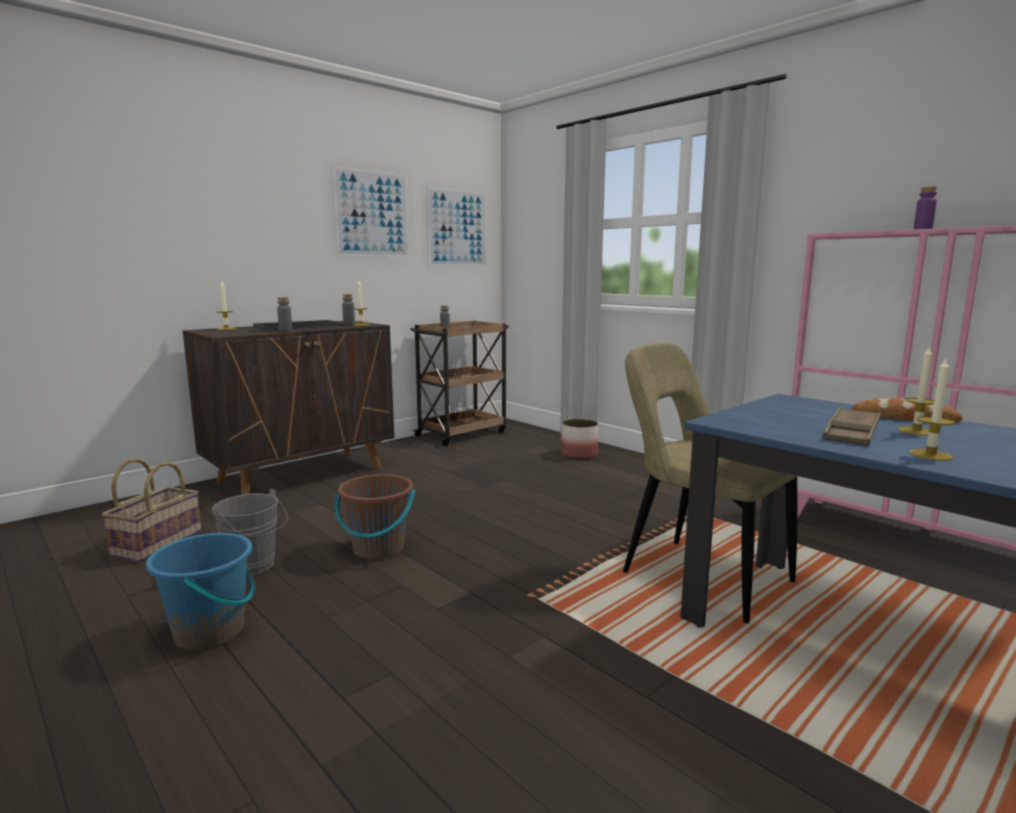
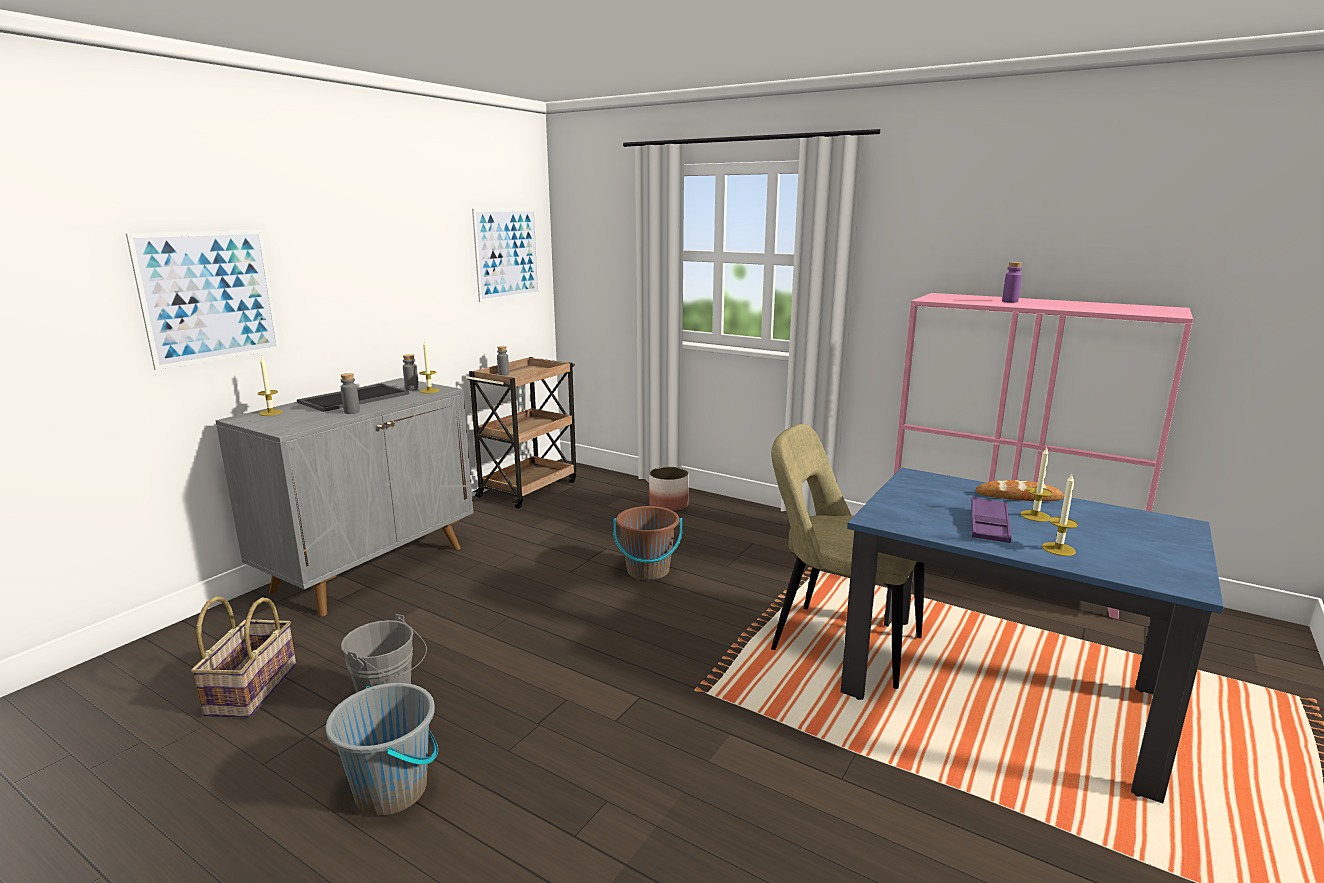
camera: 15 degrees left, 5 degrees up
(210, 632) = (392, 790): blue bucket -> grey bucket
(303, 474) = (372, 568): brown cabinet -> grey cabinet
(372, 214) = (416, 249): picture -> picture (209, 296)
(378, 549) = (516, 658): brown bucket -> brown bucket (648, 571)
(851, 433) = (989, 525): brown tray -> purple tray

